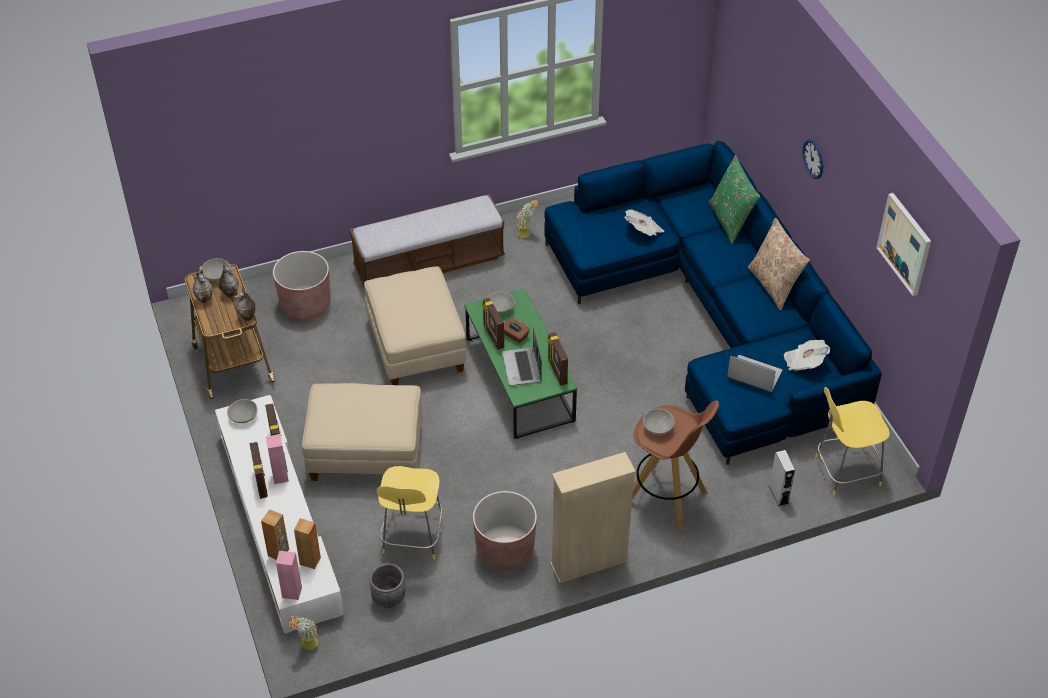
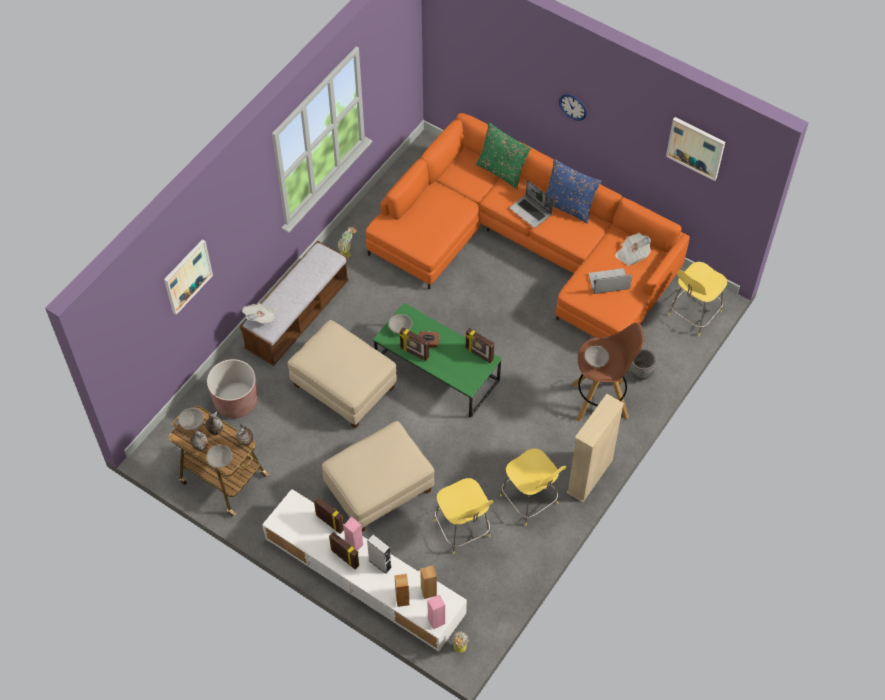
camera: 35 degrees left, 10 degrees up
(244, 417) = (288, 517): grey bowl -> grey bowl (220, 460)
(290, 123) = (187, 276): none -> picture
(389, 597) = (484, 582): grey planter -> grey planter (640, 372)
(505, 550) = (530, 501): brown planter -> yellow stool
(522, 368) = (454, 365): laptop -> laptop (531, 212)
(643, 231) = (450, 211): newspaper -> newspaper (261, 318)
(713, 315) = (525, 246): blue sofa -> orange sofa
(774, 285) = (569, 206): beige pillow -> blue pillow
(778, 495) = (666, 356): grey speaker -> grey speaker (380, 564)

